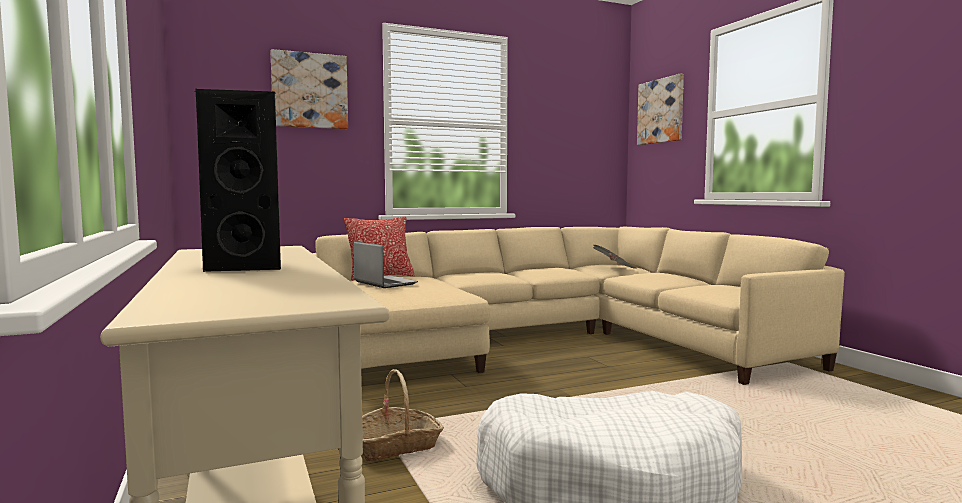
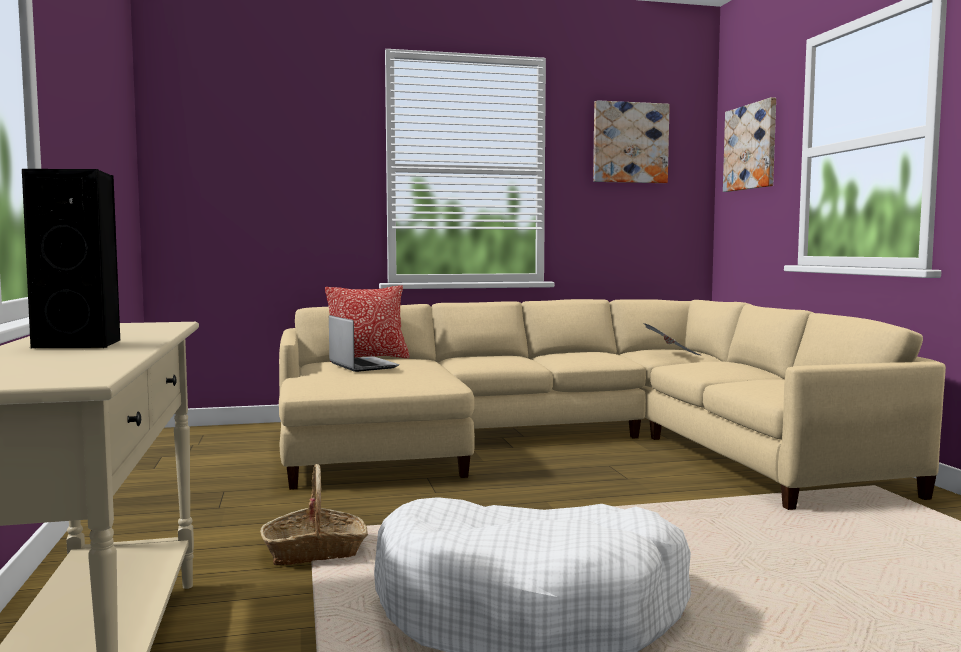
camera: 10 degrees right, 0 degrees up
(310, 91) = (296, 134): picture -> picture (630, 143)

